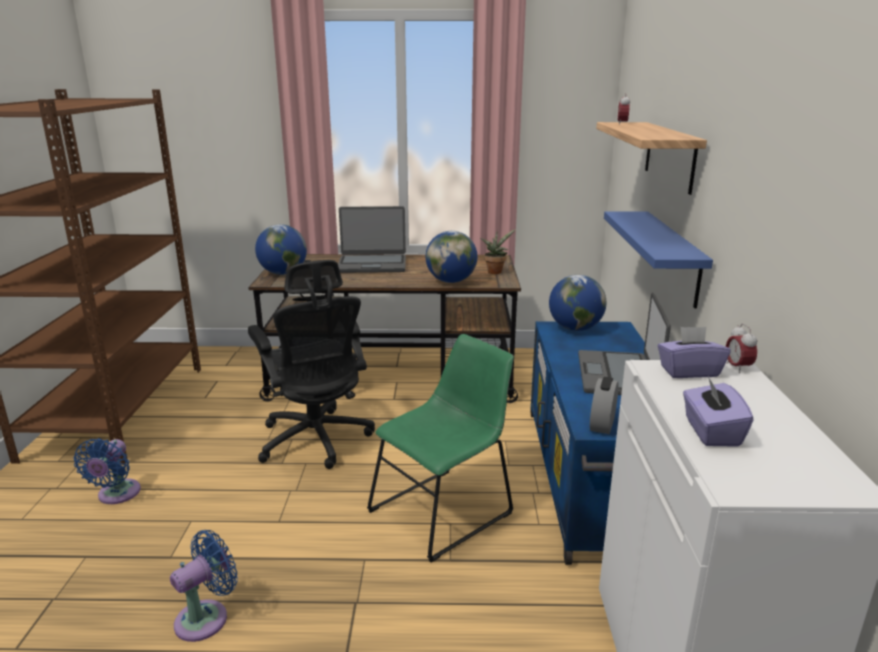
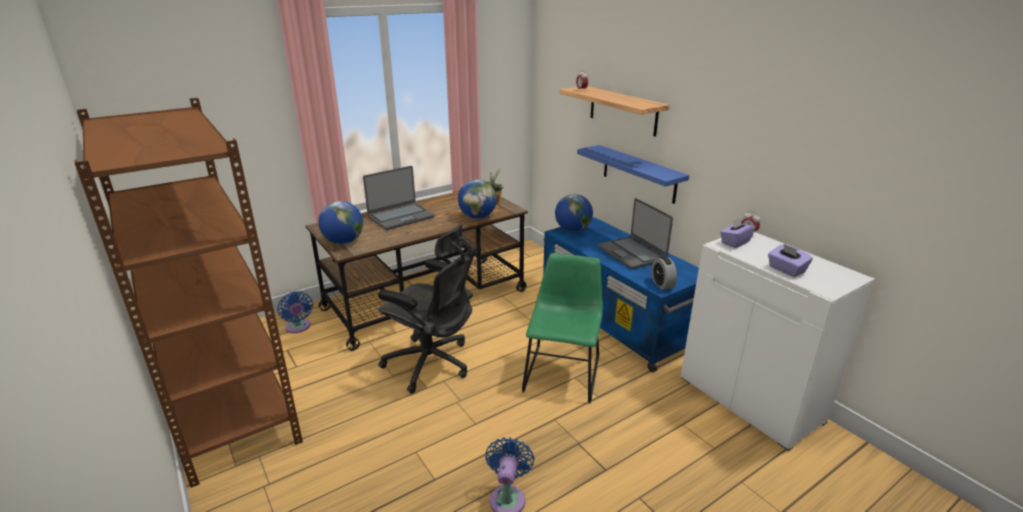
camera: 35 degrees left, 5 degrees up
(117, 495) = (331, 463): blue fan -> blue fan (298, 327)

